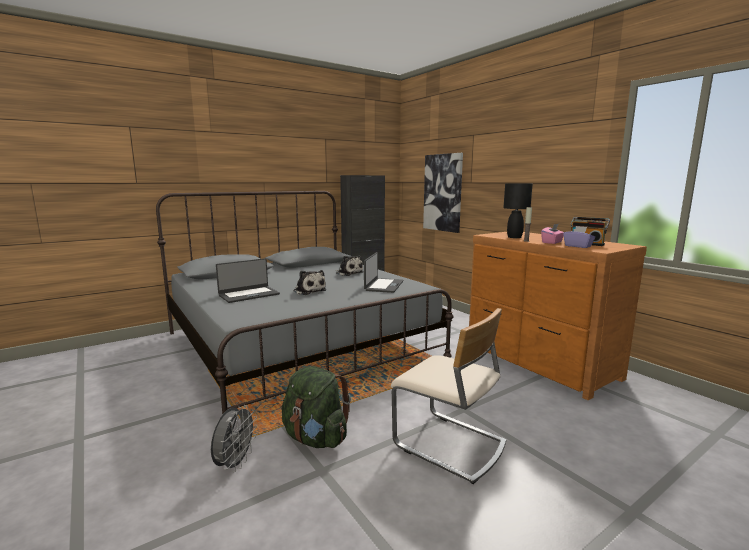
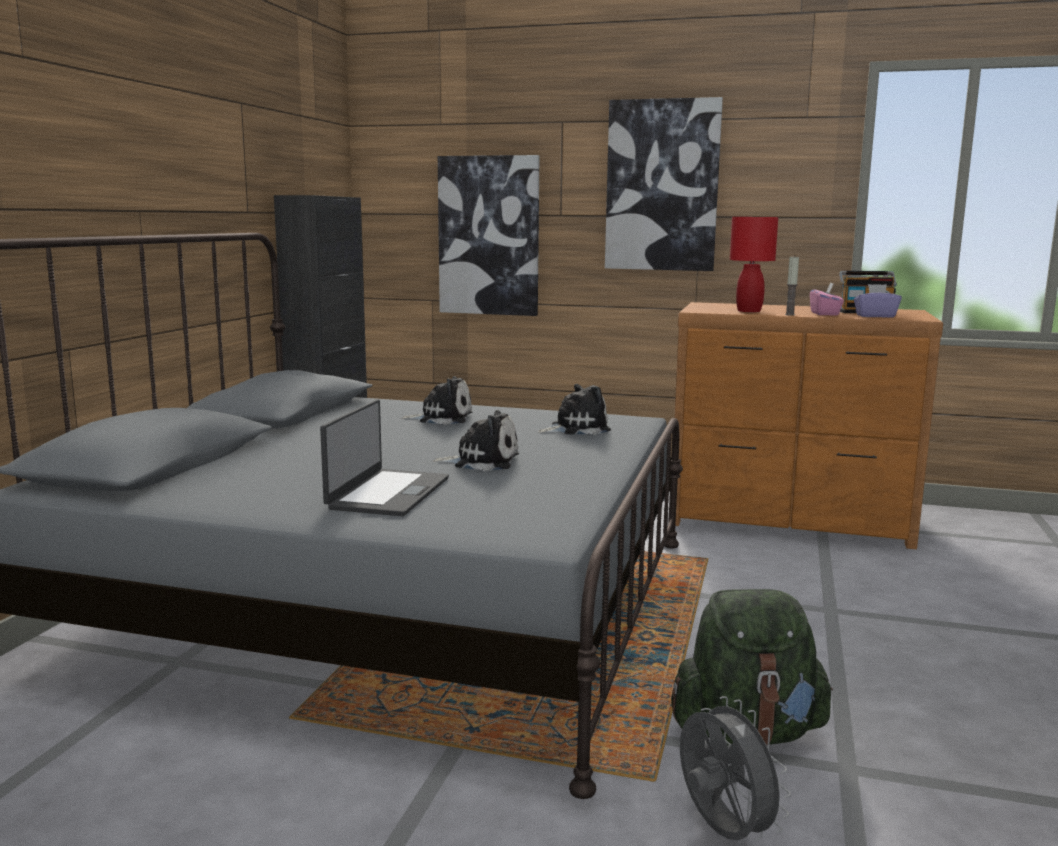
camera: 40 degrees left, 0 degrees up
(383, 285) = (576, 428): laptop -> plush toy
(449, 445) = (904, 660): beige chair -> none
(514, 166) = (662, 186): none -> picture
(514, 237) = (749, 311): black table lamp -> red table lamp

